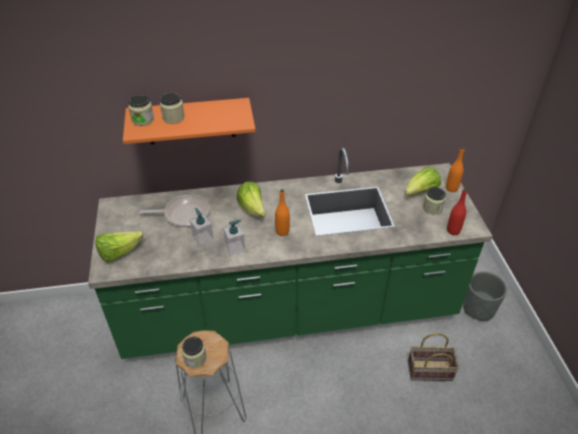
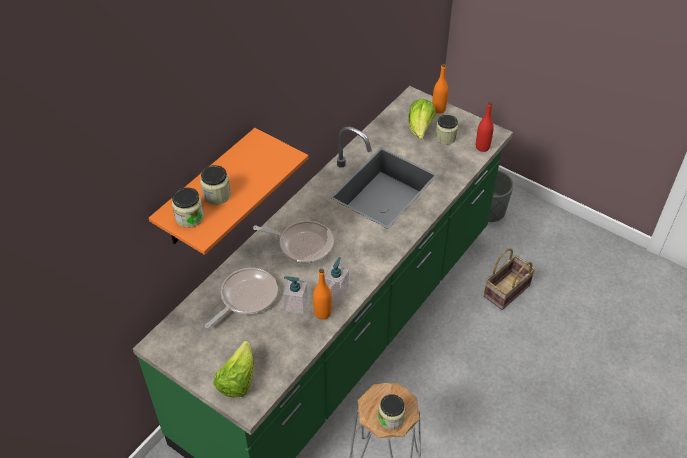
camera: 45 degrees left, 5 degrees up
(252, 209) = (302, 244): lettuce -> frying pan
(282, 231) = (356, 246): orange bottle -> orange bottle (322, 313)

